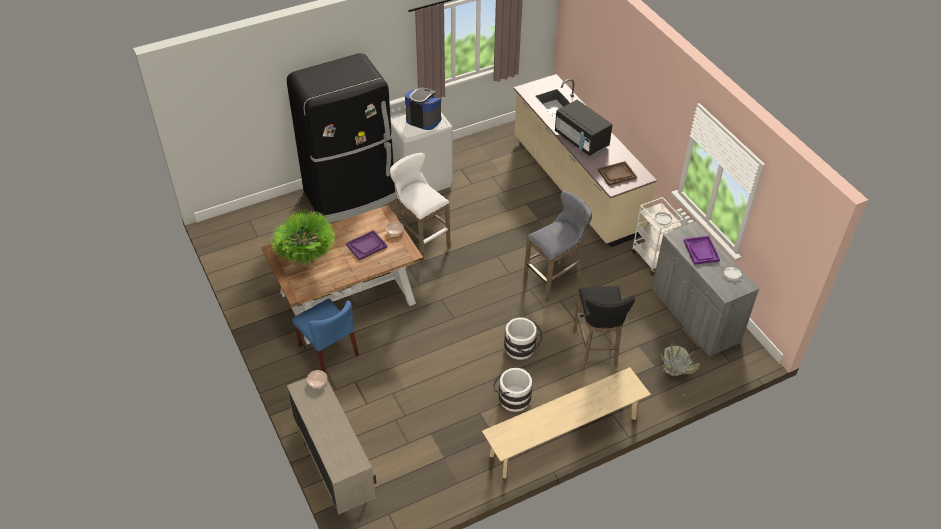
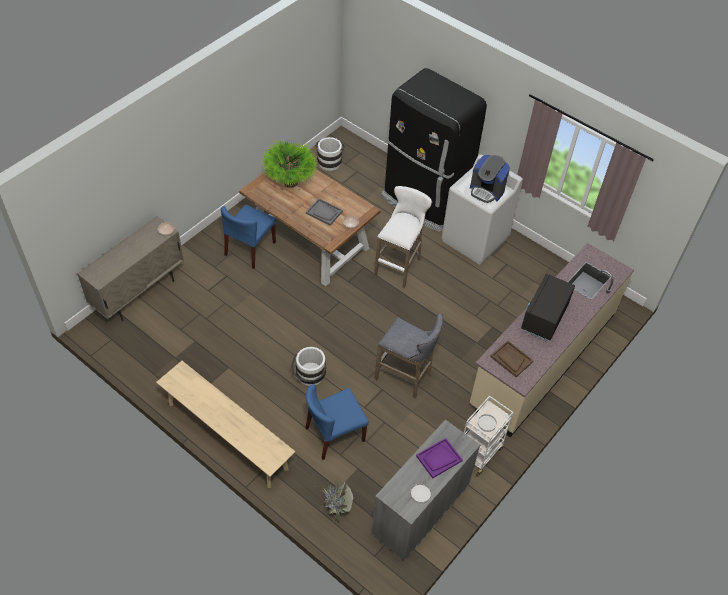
camera: 65 degrees right, 5 degrees up
(366, 246) = (324, 212): purple tray -> grey tray
(423, 119) = (486, 190): coffee machine -> coffee machine turned 120 degrees clockwise
(511, 397) = (253, 385): white bucket -> white bucket (330, 161)
(596, 351) = (334, 435): black stool -> blue chair

